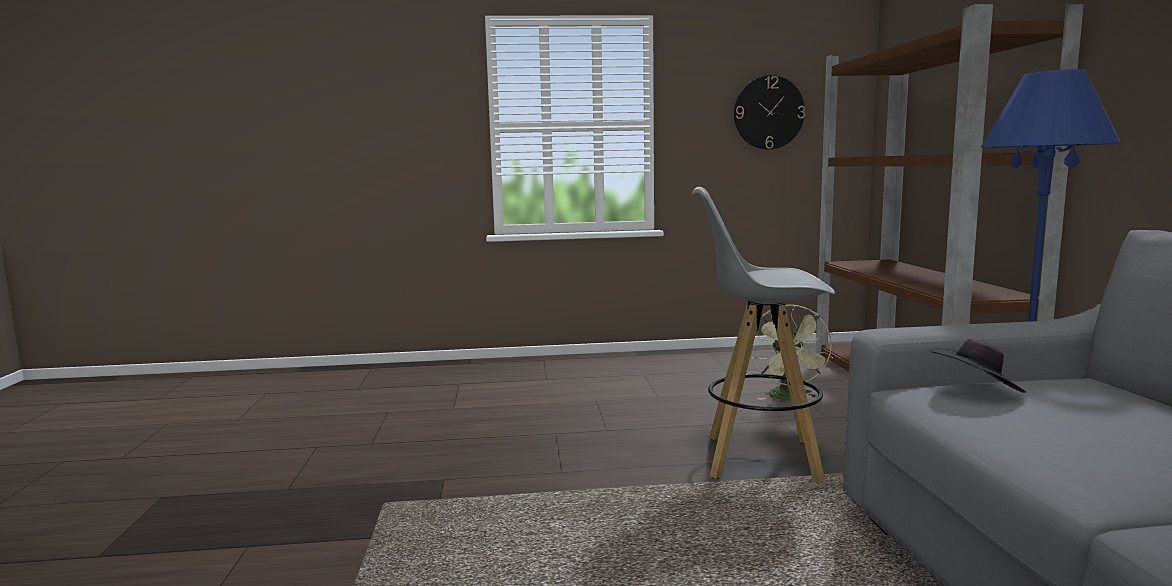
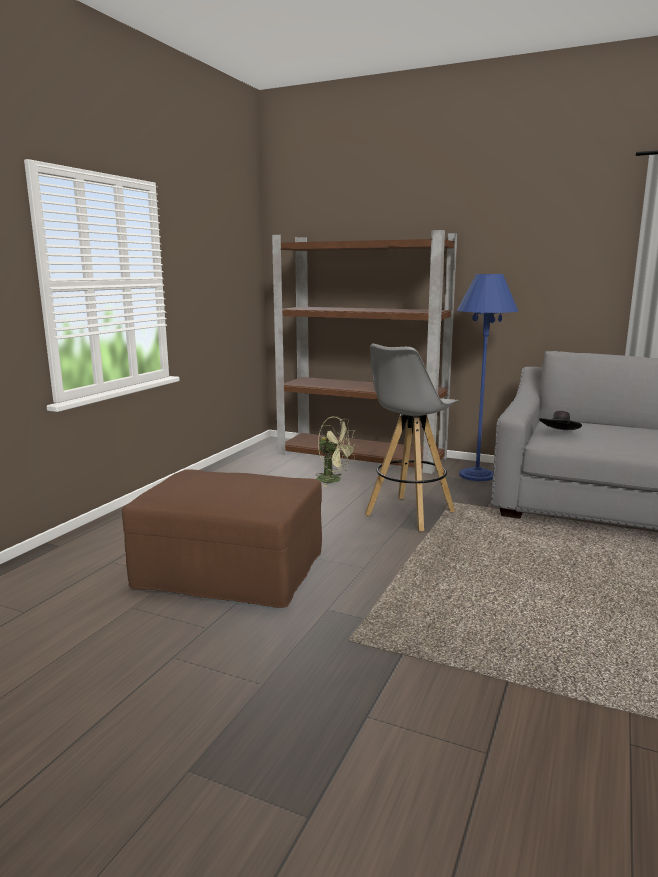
camera: 60 degrees left, 5 degrees up
(485, 422) = (232, 571): none -> brown ottoman
(768, 112) = (221, 273): wall clock -> none

